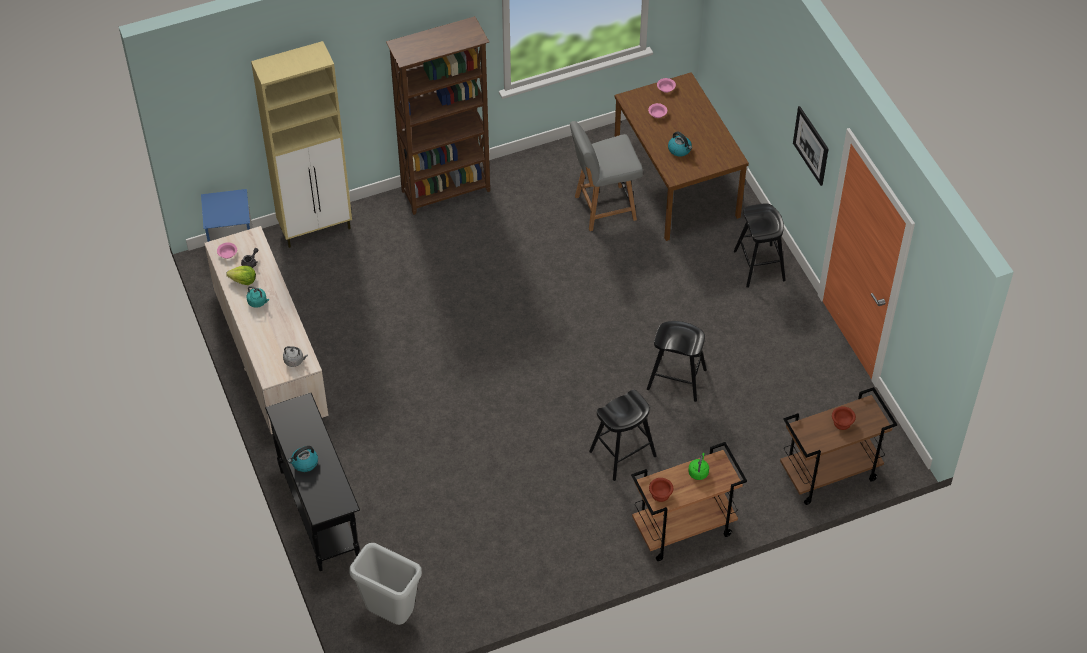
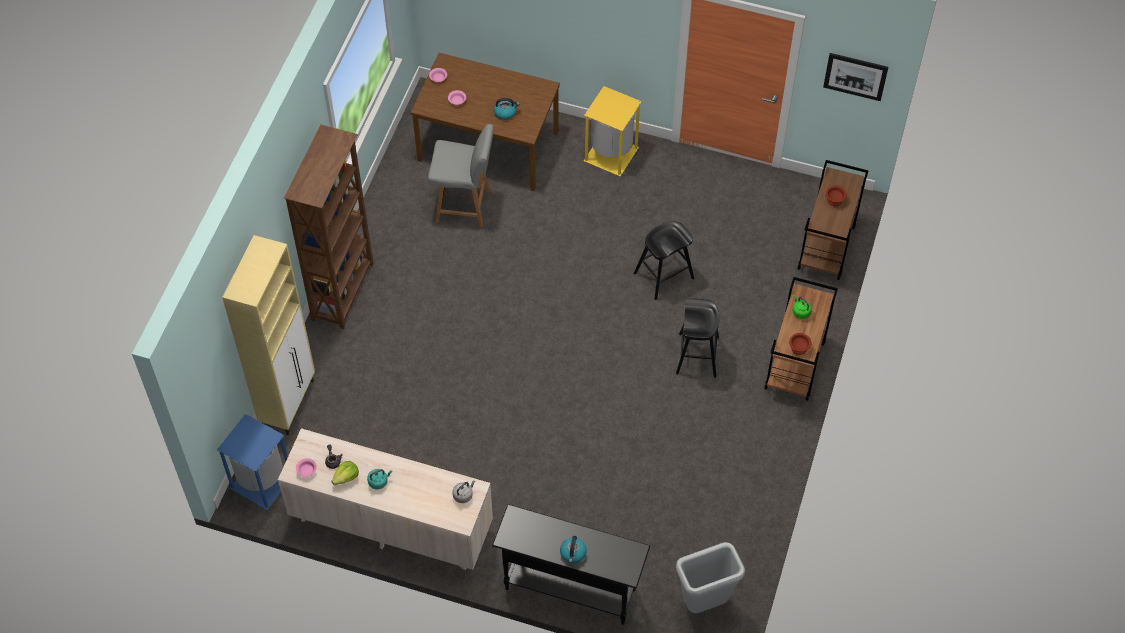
camera: 50 degrees left, 5 degrees up
(603, 208) = (464, 206): grey chair -> grey chair turned 105 degrees counterclockwise
(759, 265) = (612, 154): black stool -> yellow trash can
(811, 145) = (629, 28): picture -> picture (855, 76)

